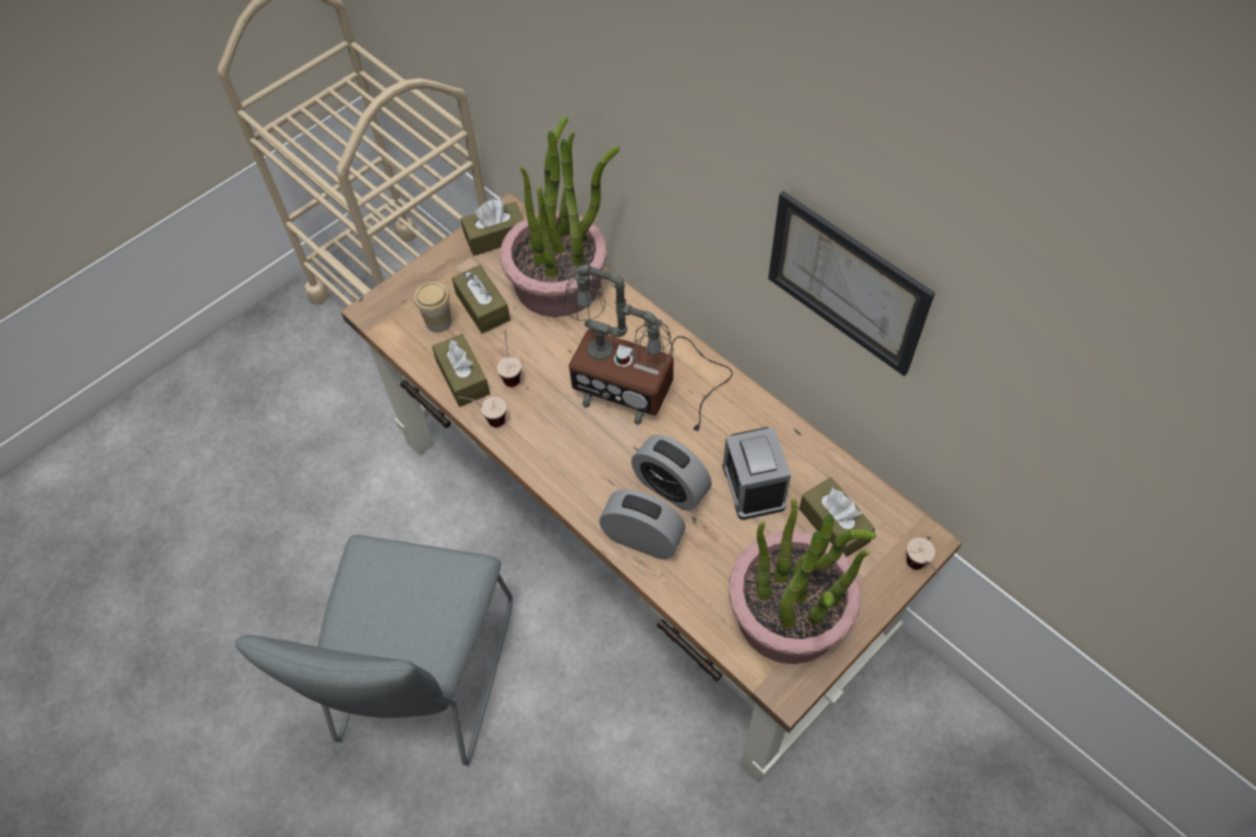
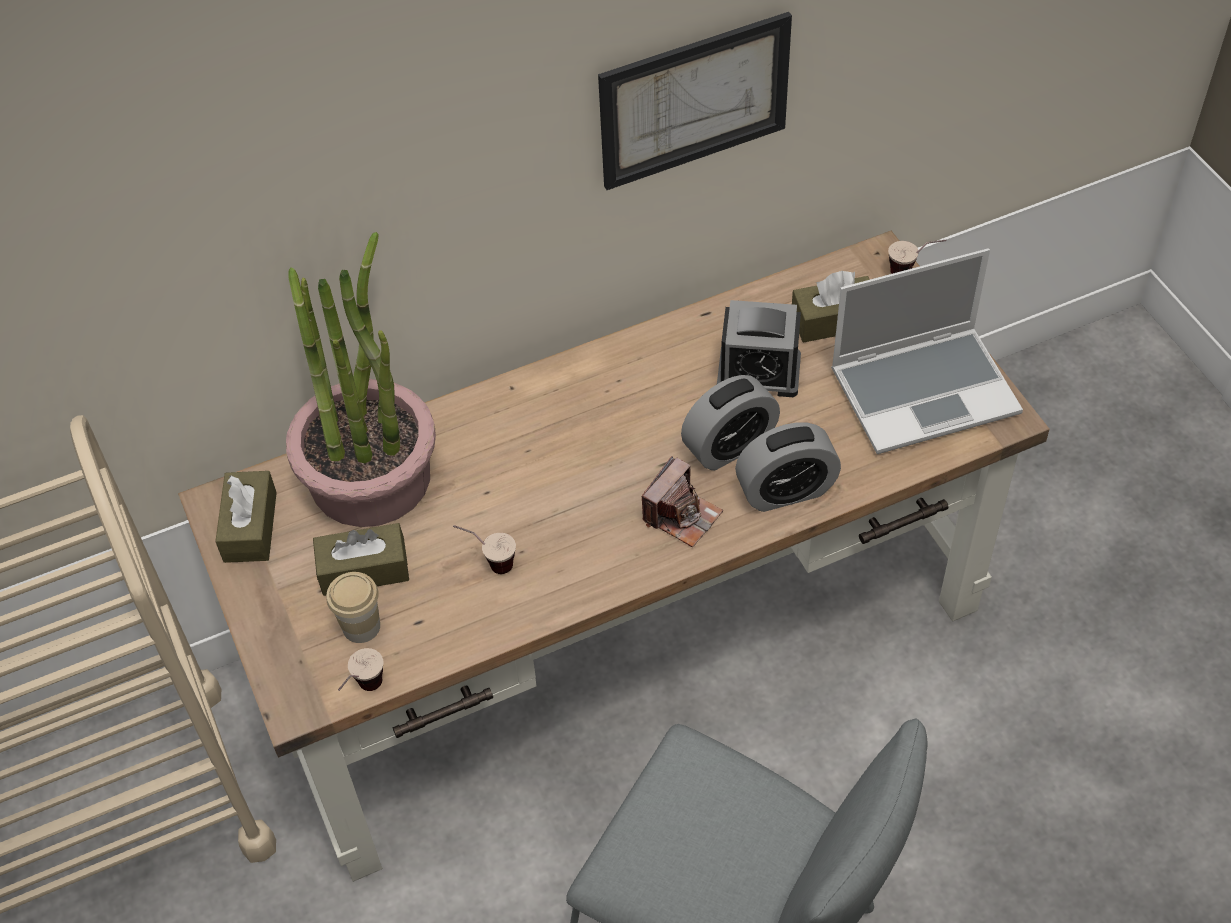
camera: 70 degrees left, 5 degrees down
(463, 377) = (469, 618): brown tissue box -> none
(486, 420) = (550, 607): cup -> cup (363, 693)
(593, 475) = (682, 515): none -> camera
(640, 387) = (577, 436): table lamp -> none
(642, 538) = (786, 491): alarm clock -> alarm clock turned 150 degrees counterclockwise
(789, 615) = (925, 390): potted plant -> laptop

